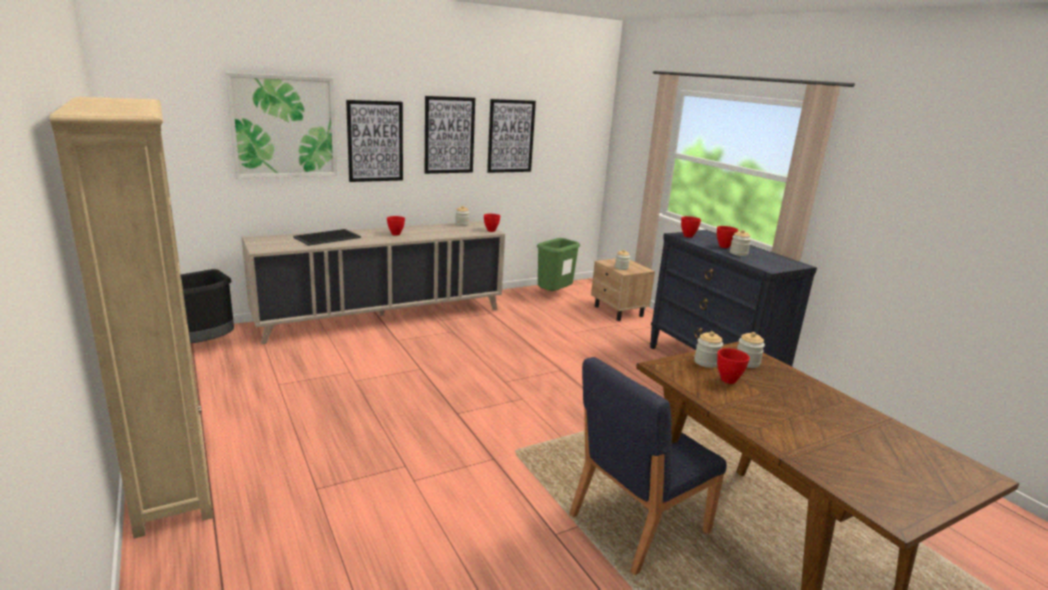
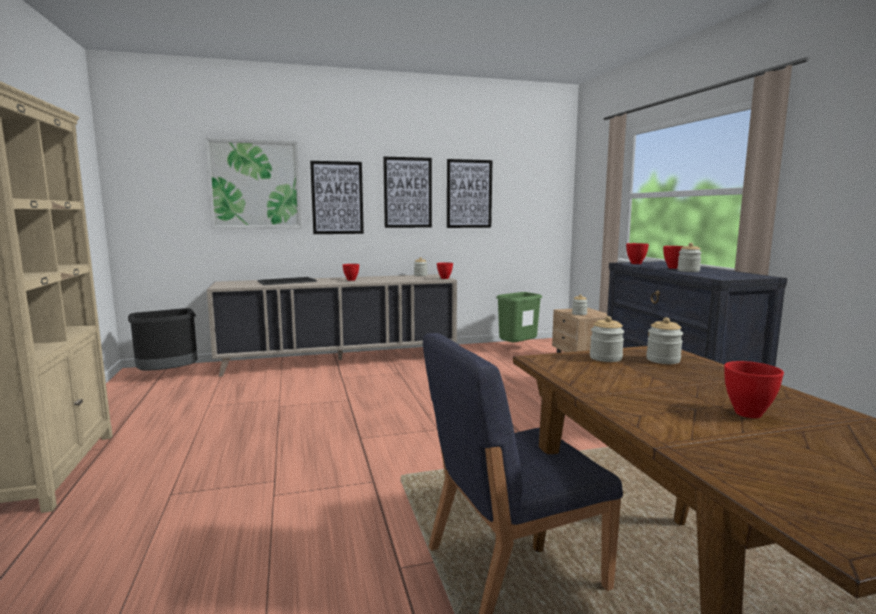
camera: 15 degrees right, 10 degrees down
(728, 380) = (624, 373): red bowl -> red bowl (748, 414)

